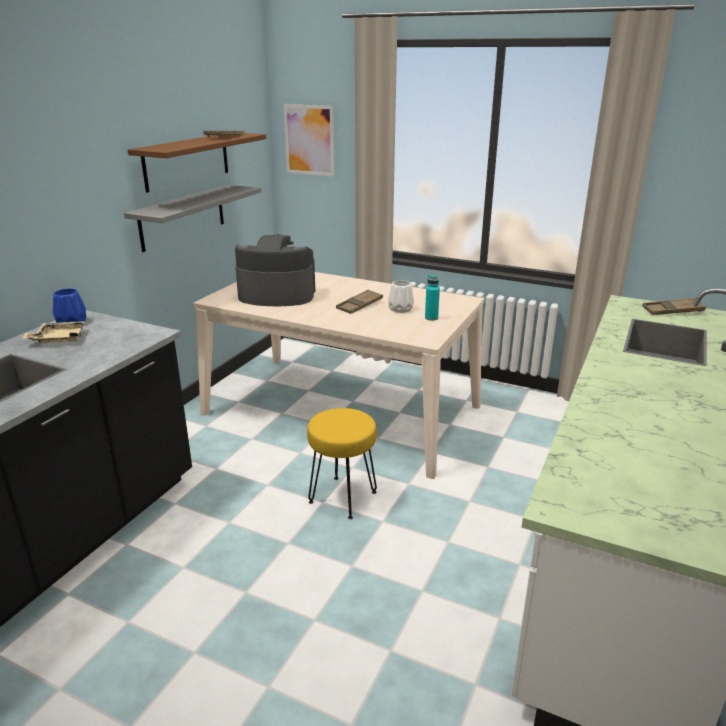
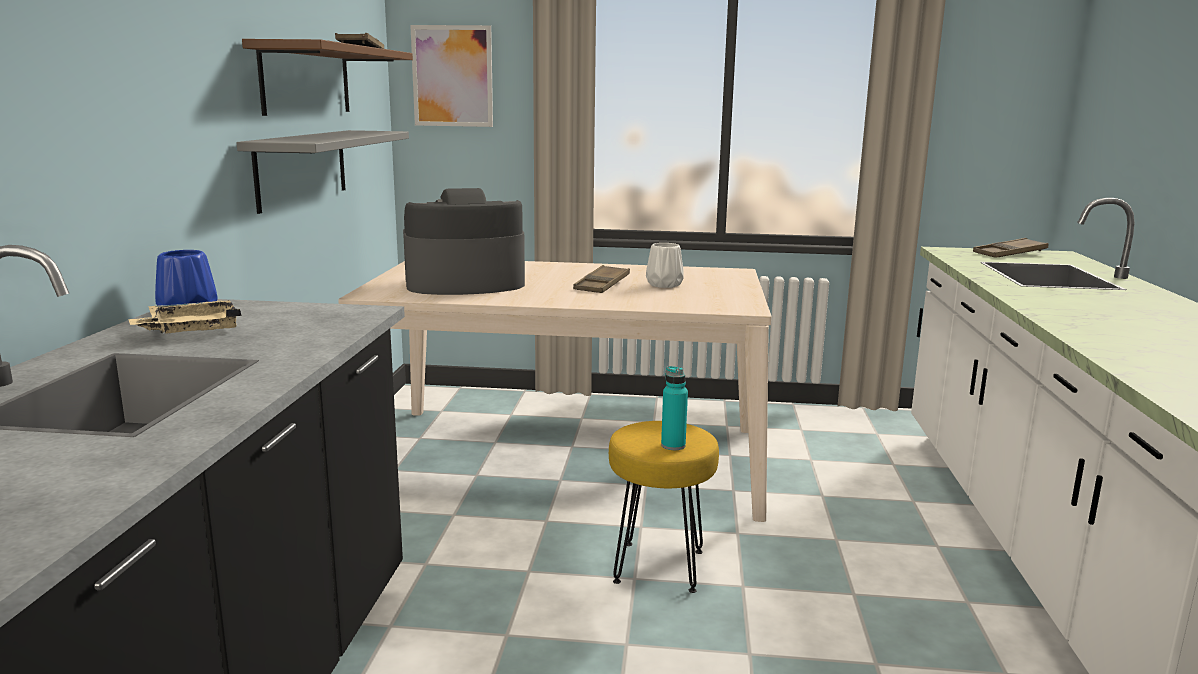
camera: 20 degrees left, 10 degrees down
(431, 318) = (717, 289): turquoise bottle -> turquoise bottle (673, 445)

